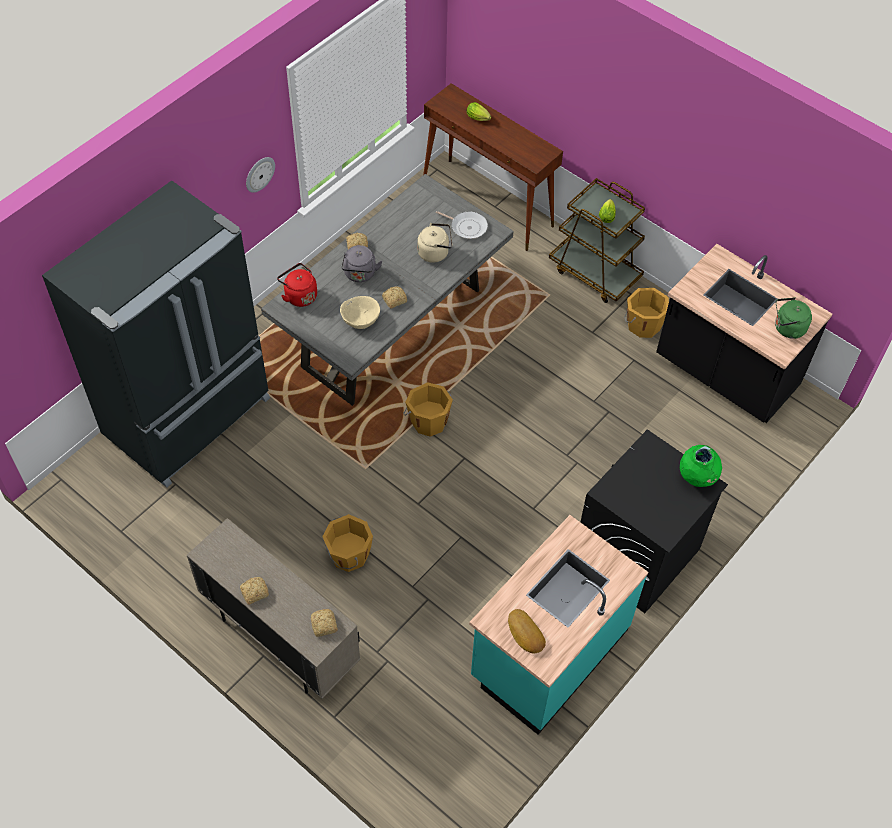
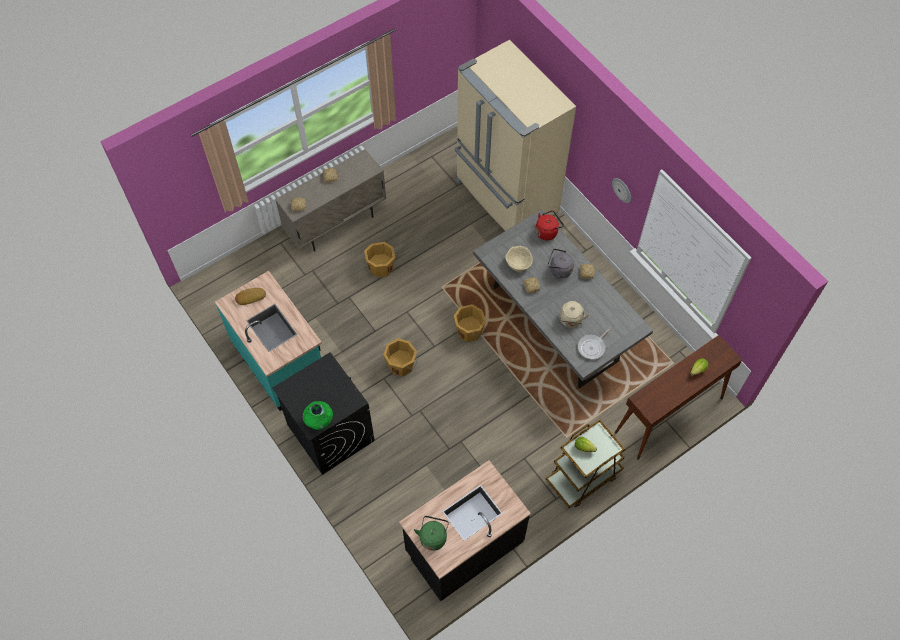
camera: 105 degrees right, 5 degrees up
(190, 418) = (505, 198): black fridge -> beige fridge
(643, 324) = (523, 498): orange bucket -> orange bucket (401, 364)

